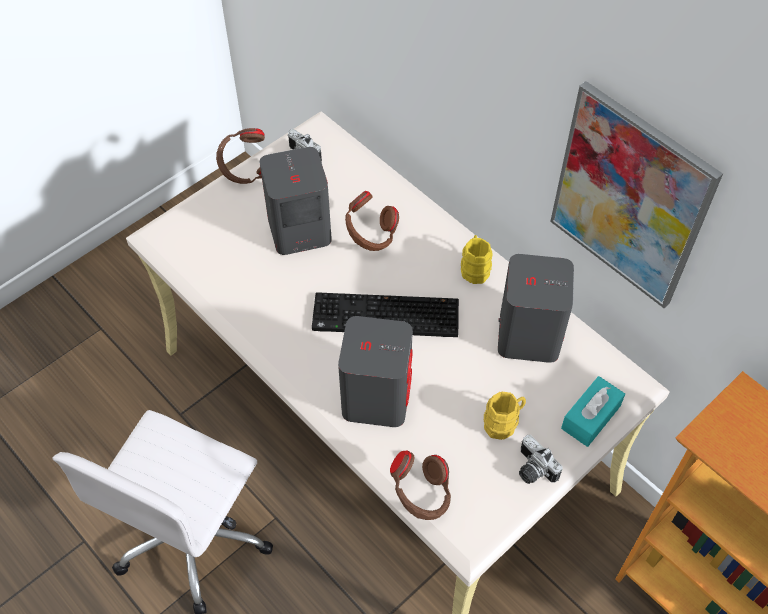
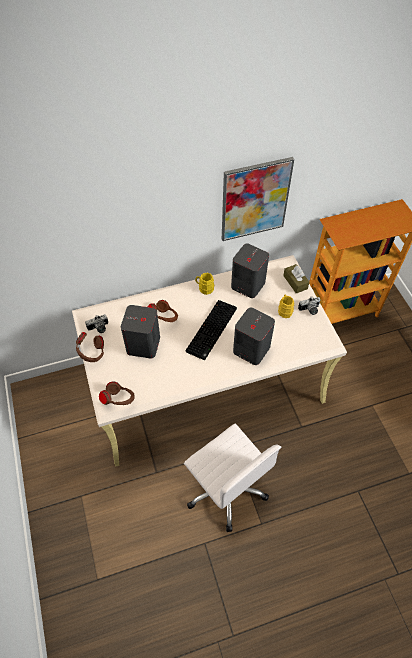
camera: 65 degrees left, 0 degrees up
(421, 496) = (305, 351): brown headphones -> brown headphones (119, 400)
(590, 417) = (295, 282): turquoise tissue box -> brown tissue box

